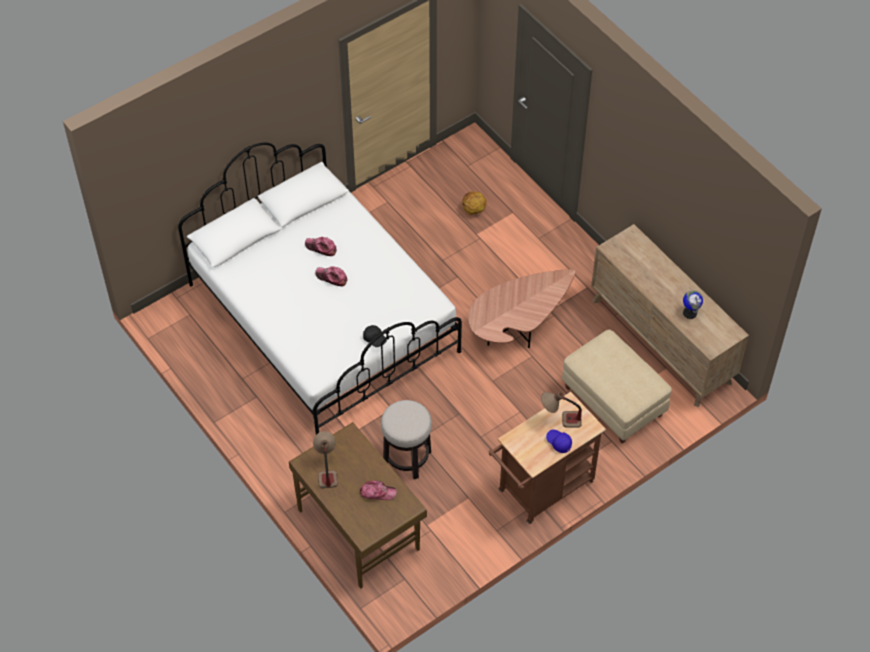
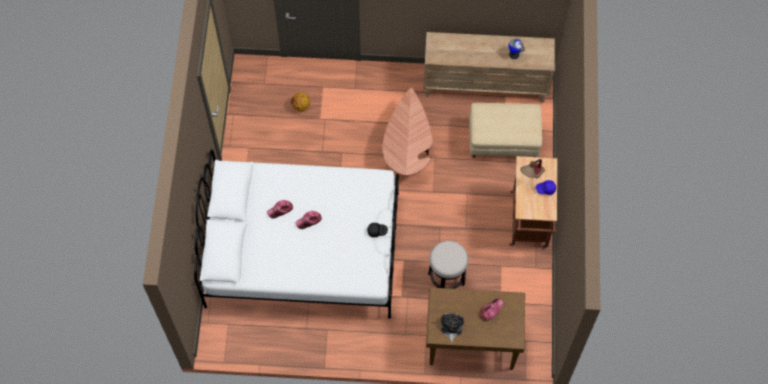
camera: 50 degrees left, 10 degrees up
(326, 469) = (451, 326): table lamp -> plush toy

